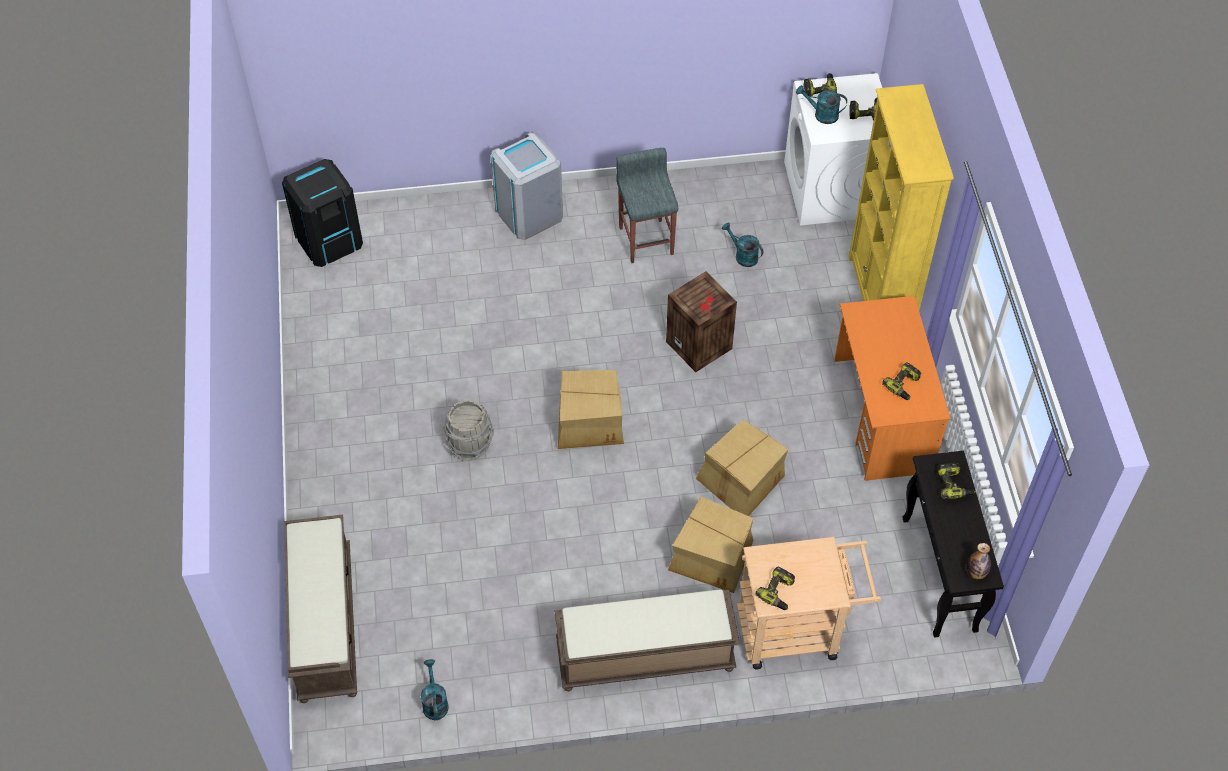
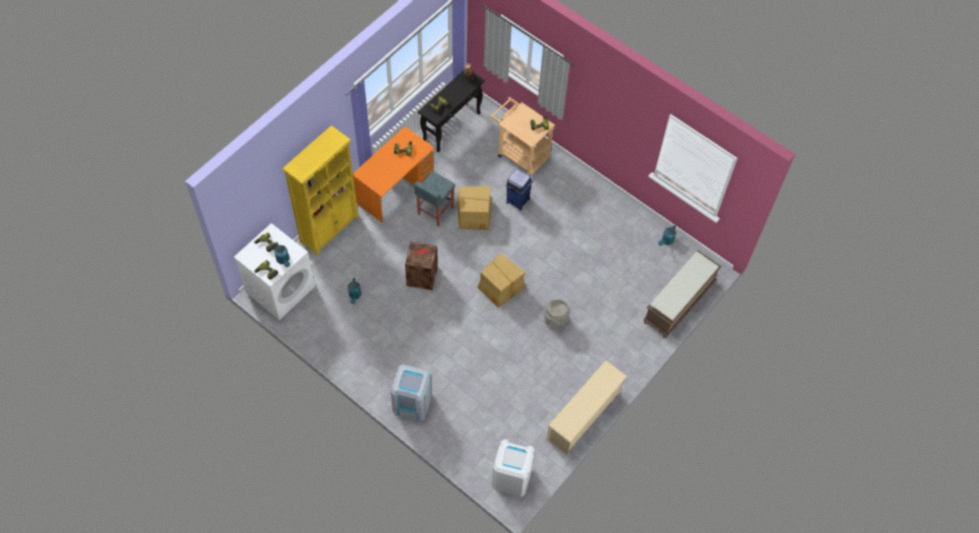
camera: 135 degrees left, 5 degrees up
(308, 367) = (584, 417): none -> beige shoe rack
(329, 239) = (511, 477): black trash can -> white trash can
(644, 657) = (580, 191): brown bench -> none
(646, 240) = (382, 341): grey stool -> grey stool (435, 211)
(712, 556) = (517, 200): cardboard box -> blue trash can

